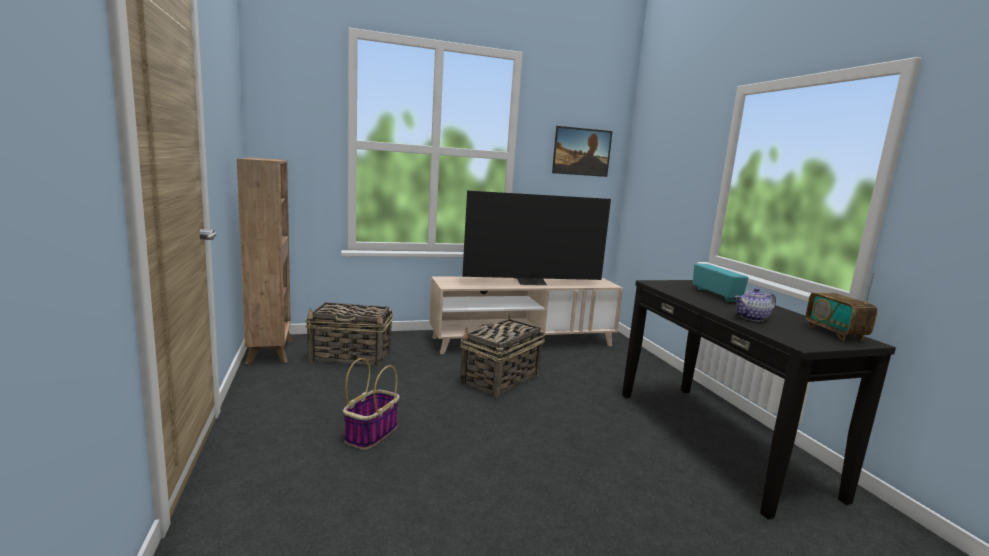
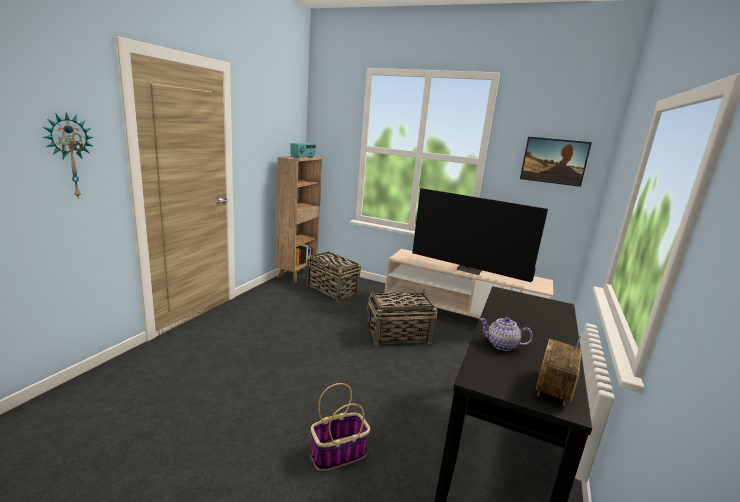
camera: 40 degrees right, 5 degrees up
(66, 134) = (70, 156): none -> wall clock
(371, 433) = (277, 335): basket -> basket (339, 453)
(716, 295) = (535, 318): radio -> radio (303, 158)

